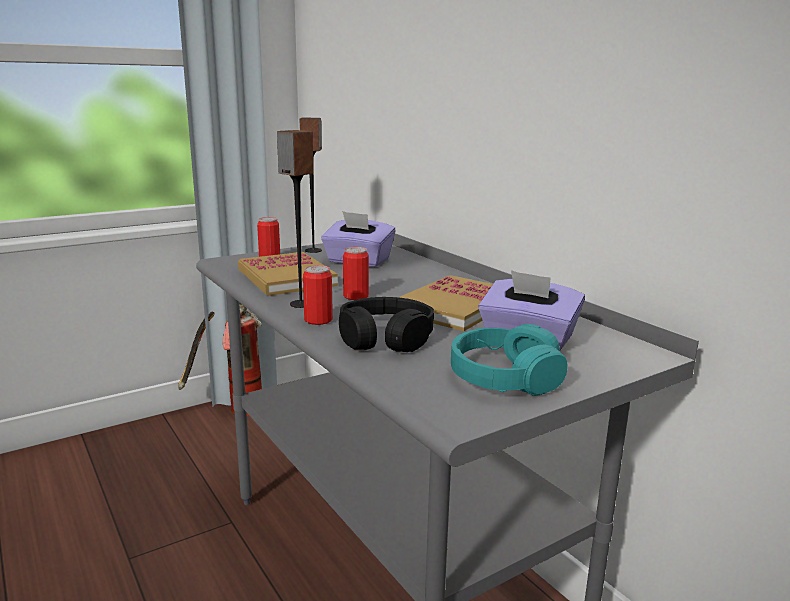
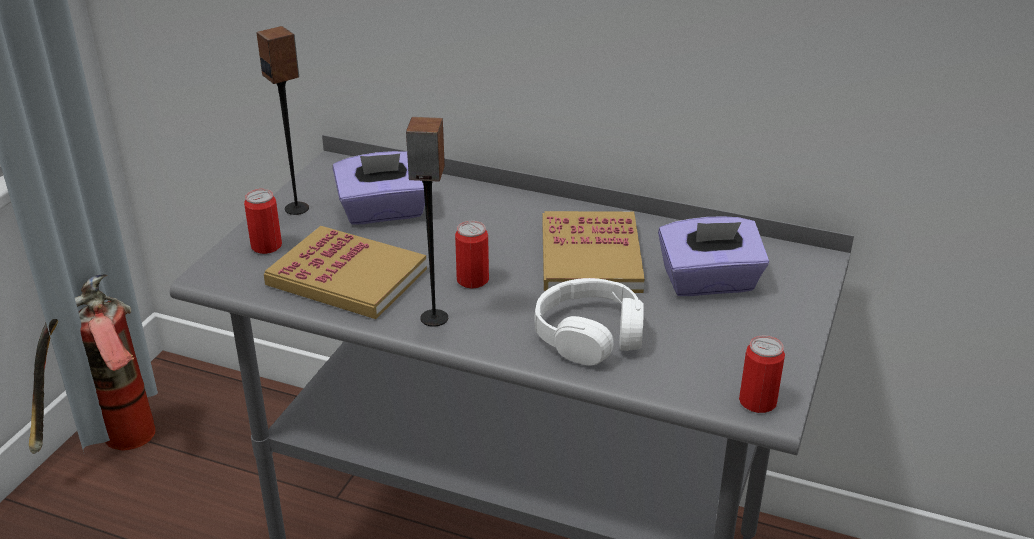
camera: 35 degrees left, 15 degrees up
(318, 320) = (490, 336): can -> can (757, 402)
(385, 338) = (590, 335): black headphones -> white headphones
(505, 377) = (747, 341): turquoise headphones -> none

